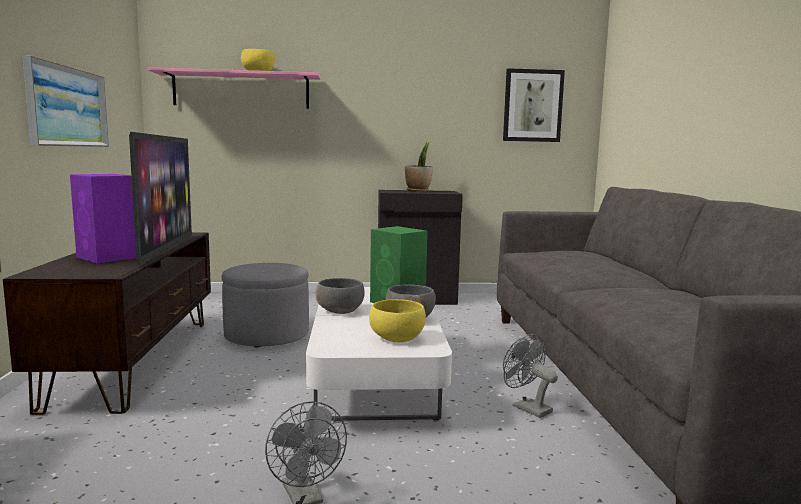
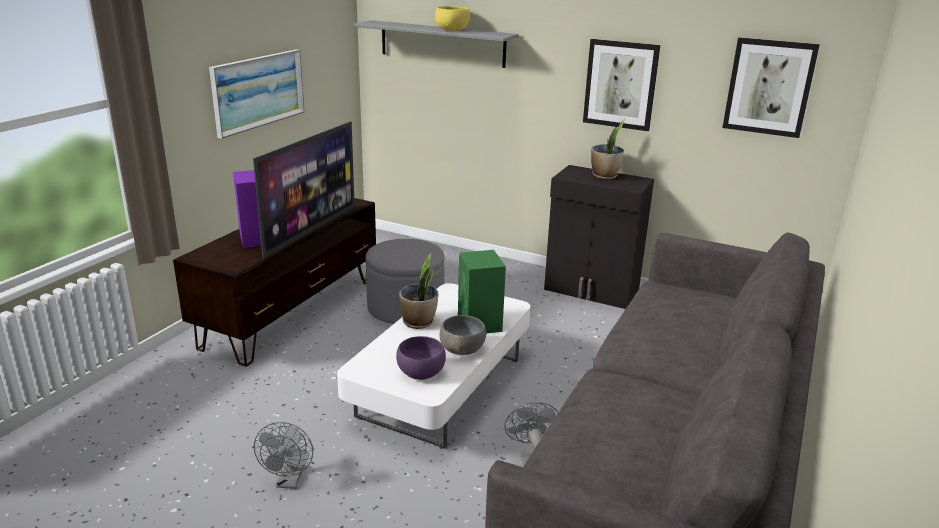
camera: 30 degrees right, 15 degrees up
(241, 90) = (442, 43): pink shelf -> grey shelf
(339, 311) = (419, 322): grey bowl -> potted plant
(396, 338) = (420, 372): yellow bowl -> purple bowl
(417, 114) = (620, 84): none -> picture

